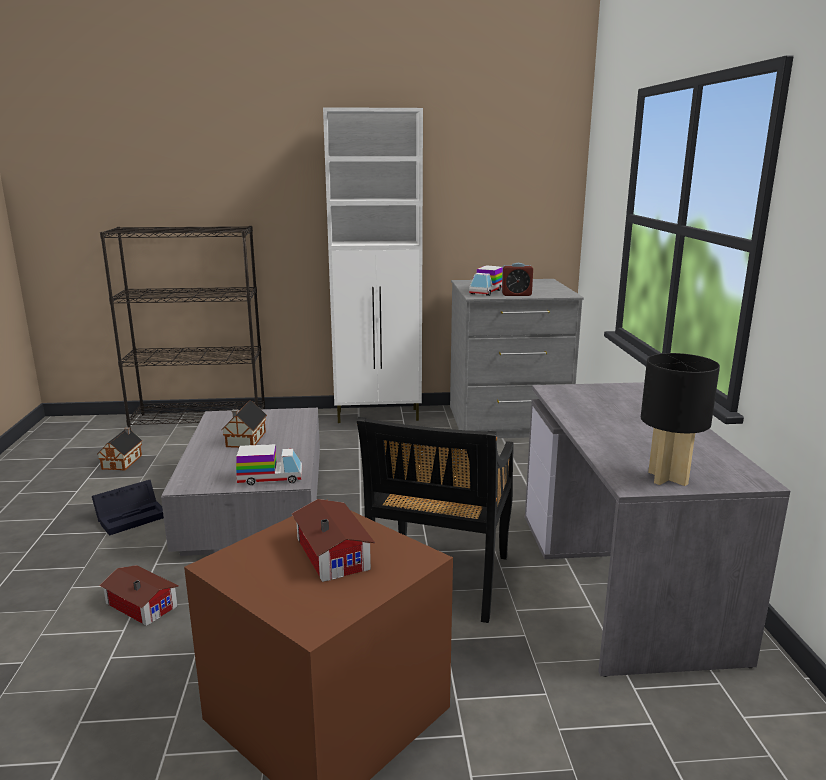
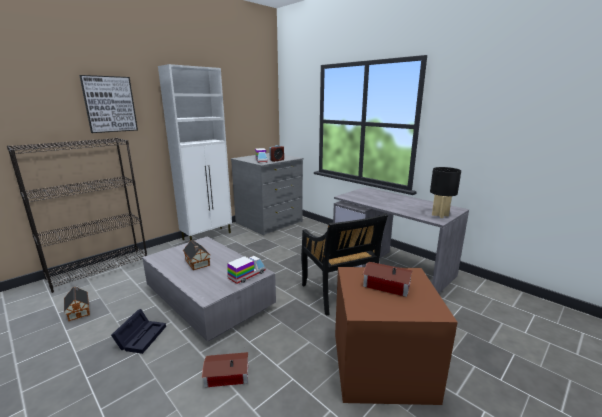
camera: 40 degrees left, 0 degrees up
(247, 173) = (110, 104): none -> picture

